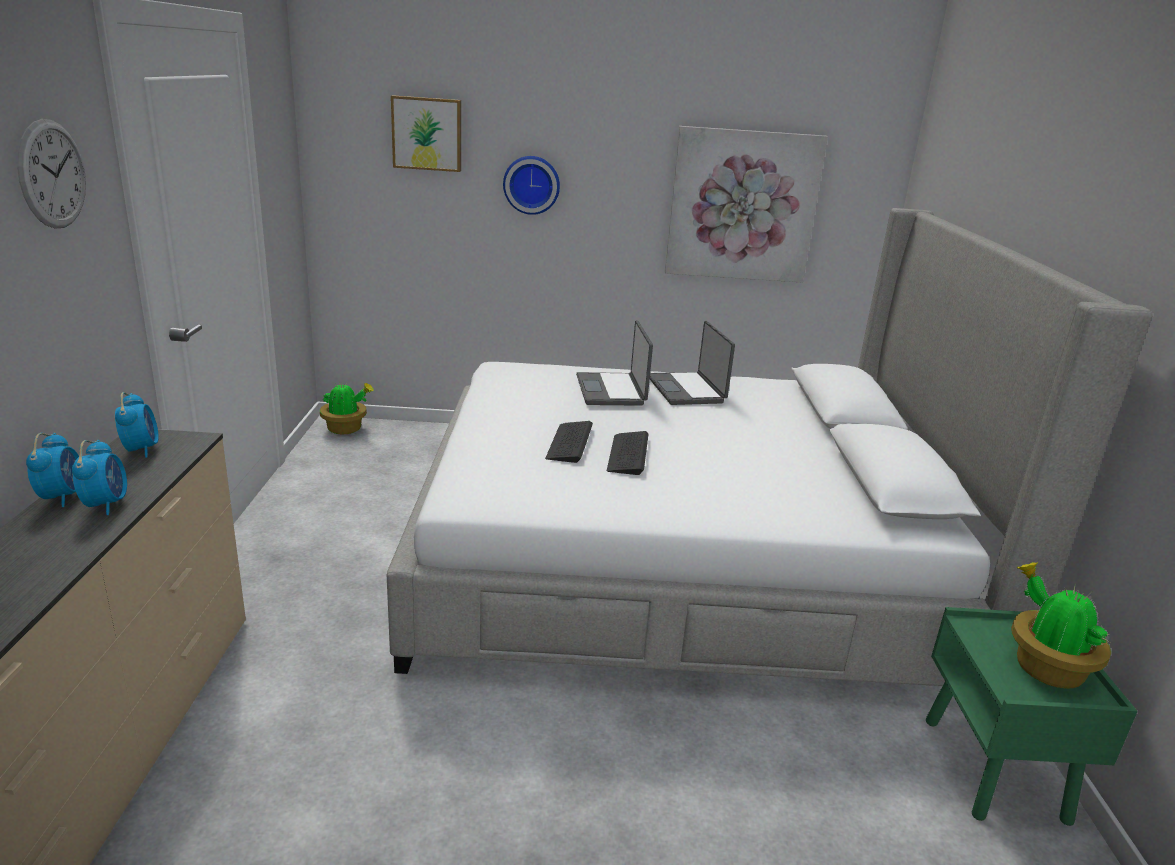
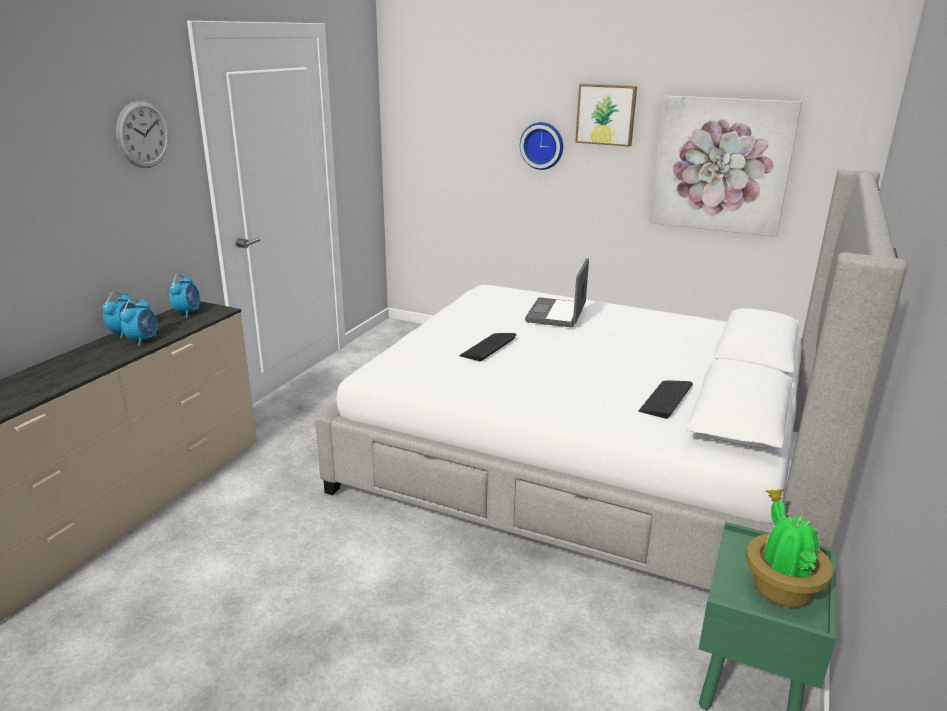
camera: 25 degrees right, 0 degrees up
(346, 429) = (400, 329): potted plant -> none
(427, 133) = (466, 105): picture -> picture (606, 114)
(628, 454) = (526, 360): keyboard -> keyboard (666, 399)
(687, 390) = (624, 320): laptop -> none

